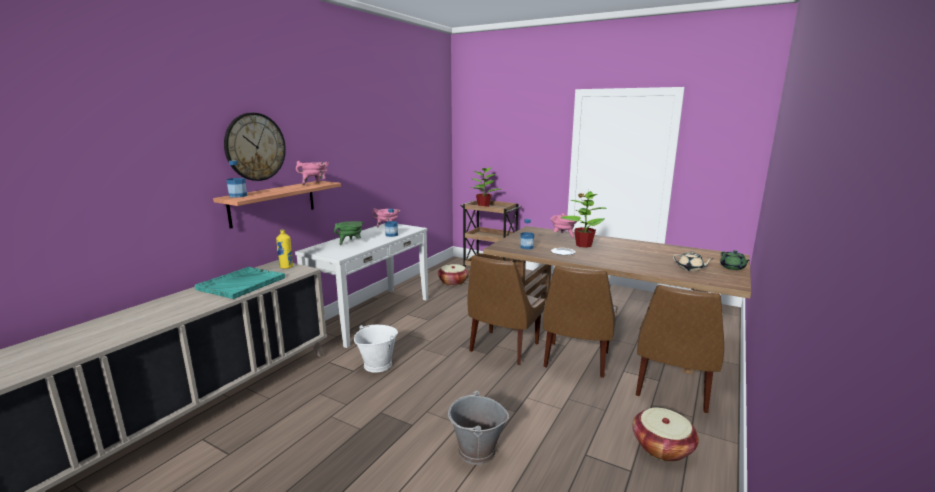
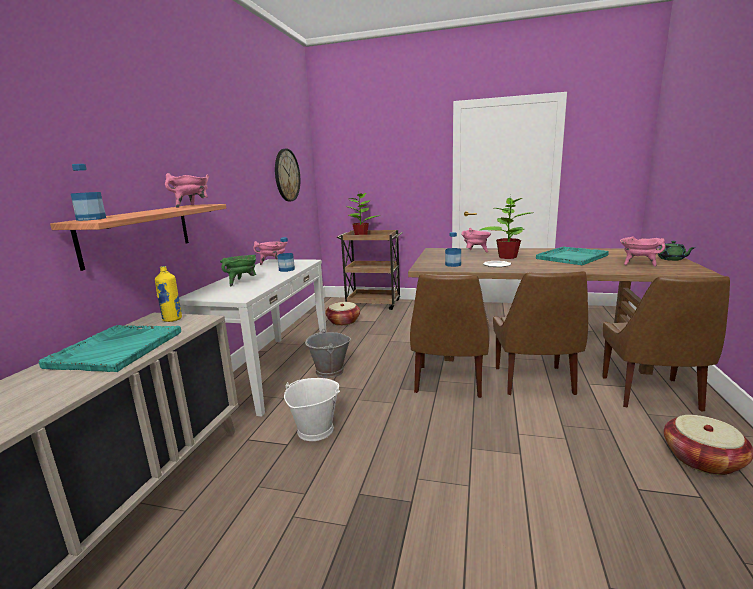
camera: 15 degrees left, 0 degrees up
(255, 147) = (105, 150): wall clock -> wall clock (287, 175)
(476, 451) = (517, 518): grey bucket -> grey bucket (329, 371)
(642, 253) = (572, 257): none -> turquoise tray
(690, 269) = (638, 264): beige teapot -> pink cooking pot

